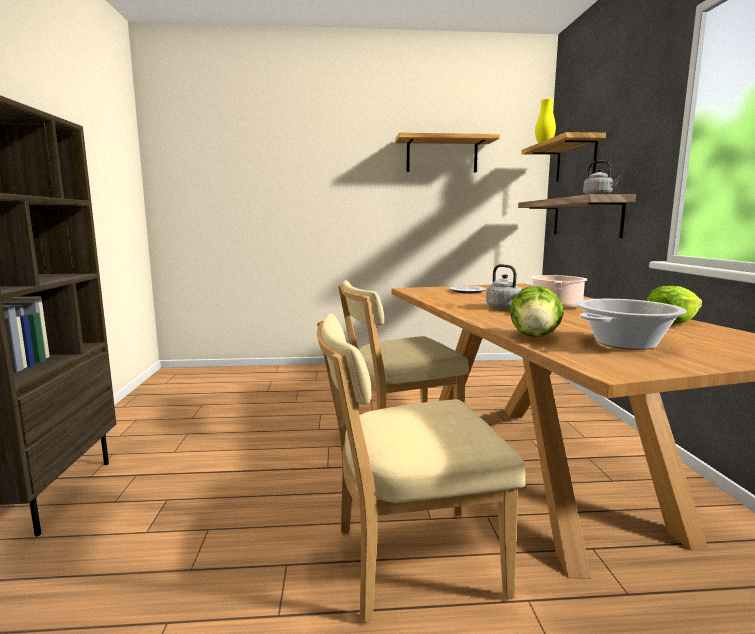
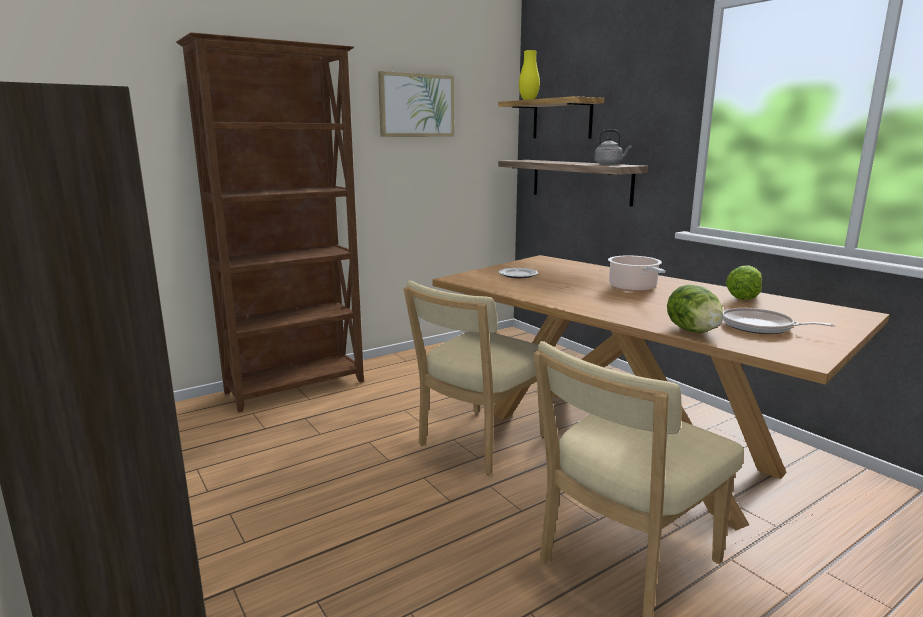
camera: 30 degrees left, 5 degrees up
(316, 371) = (297, 387): none -> brown bookcase
(442, 155) = (416, 105): shelf -> picture
(505, 308) = (600, 296): grey kettle -> none
(625, 343) = (761, 327): cooking pot -> frying pan

